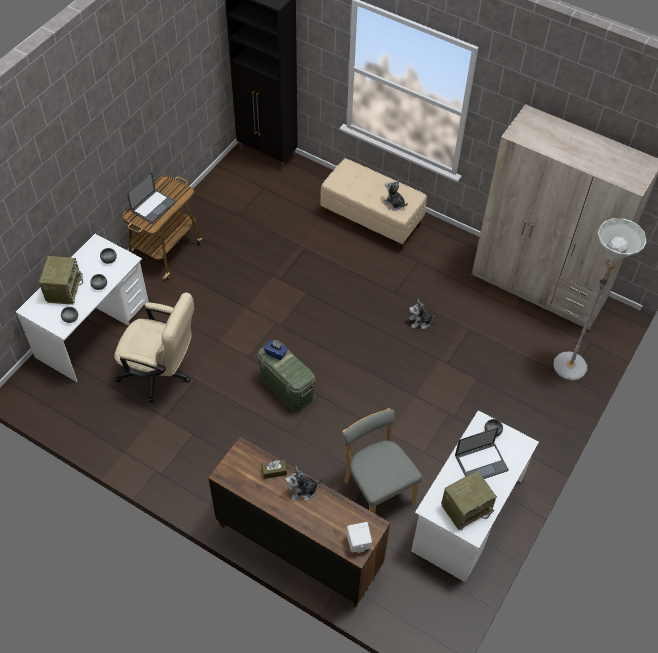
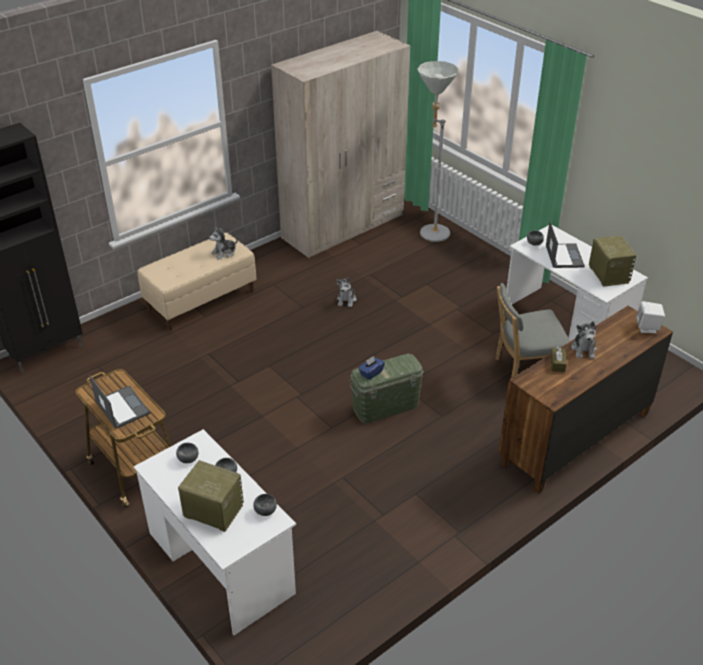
camera: 70 degrees left, 15 degrees down
(161, 374) = (321, 506): beige office chair -> none

